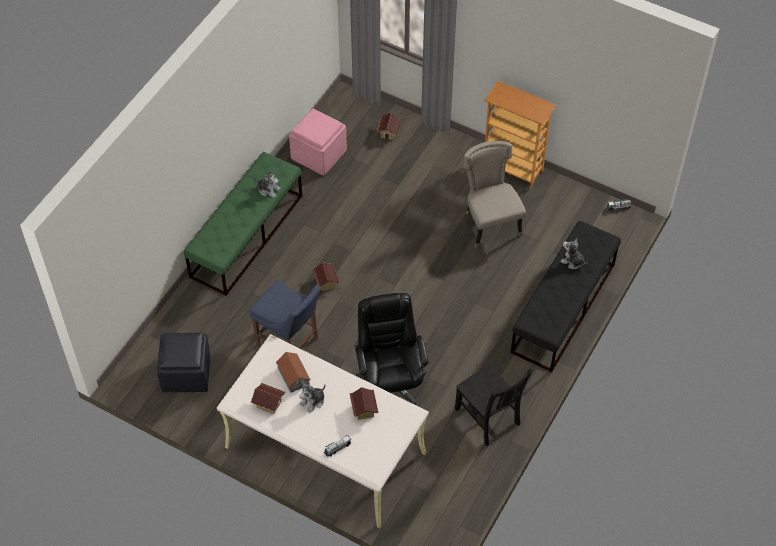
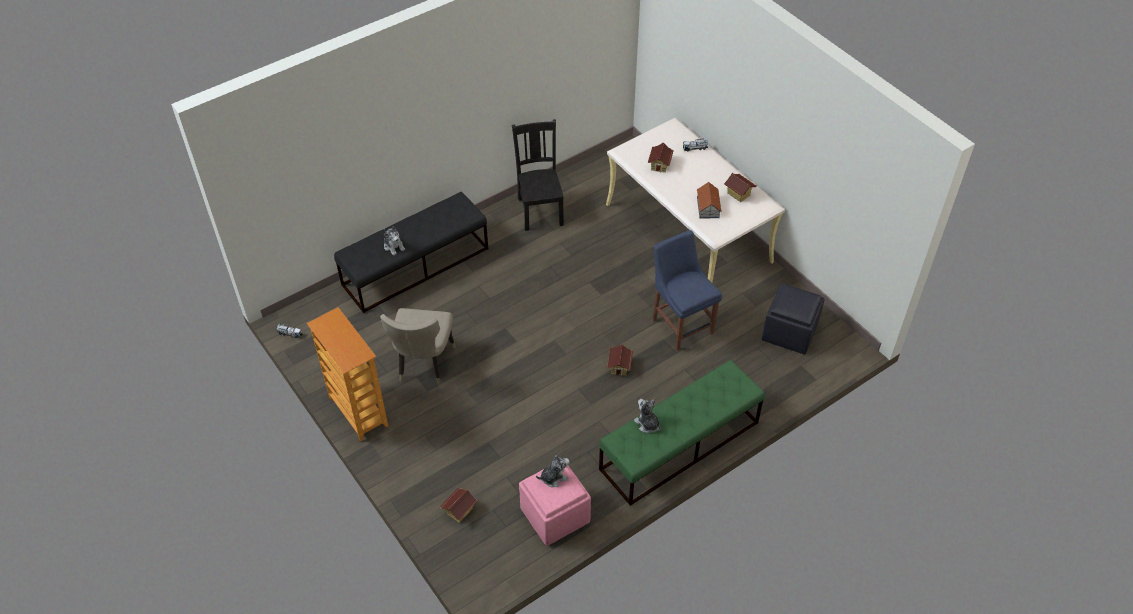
camera: 155 degrees left, 5 degrees down
(313, 401) = (699, 184): plush toy -> plush toy (553, 477)
(390, 383) = (606, 262): black office chair -> none

